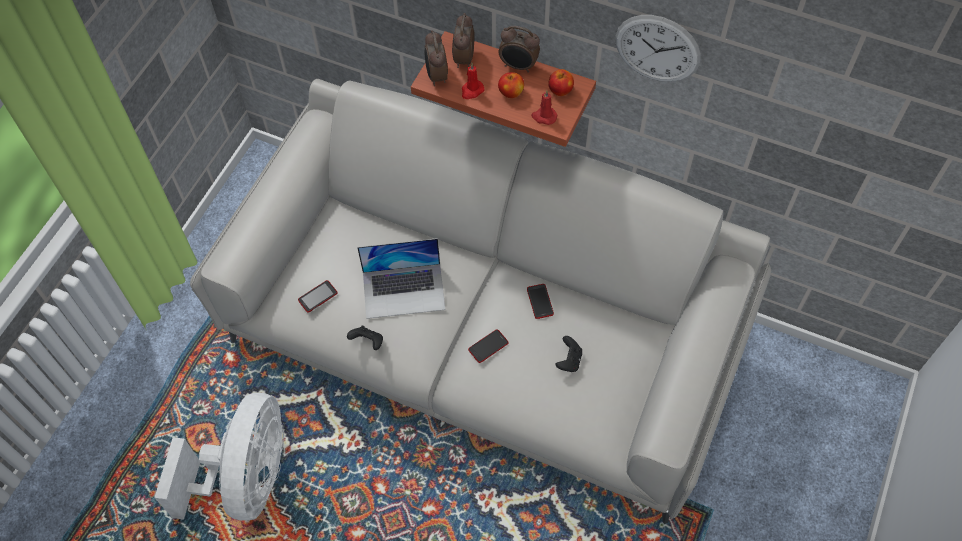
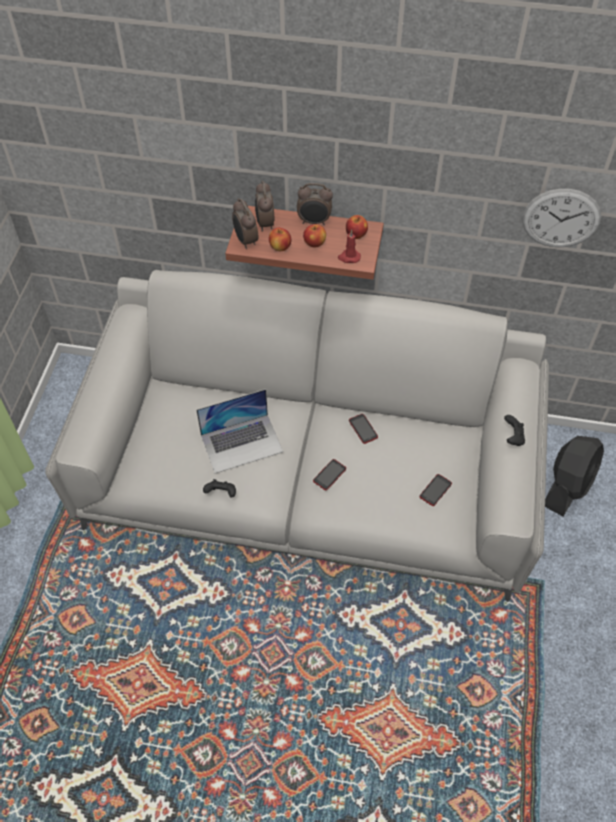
camera: 15 degrees left, 5 degrees down
(247, 479) = (128, 647): white fan -> none
(318, 296) = (165, 463): phone -> phone (435, 490)
(472, 91) = (280, 247): red candle -> apple
(569, 360) = (402, 472): black game controller -> black game controller (513, 437)
(657, 48) = (438, 179): wall clock -> wall clock (561, 218)
(774, 407) = (567, 486): none -> black fan

